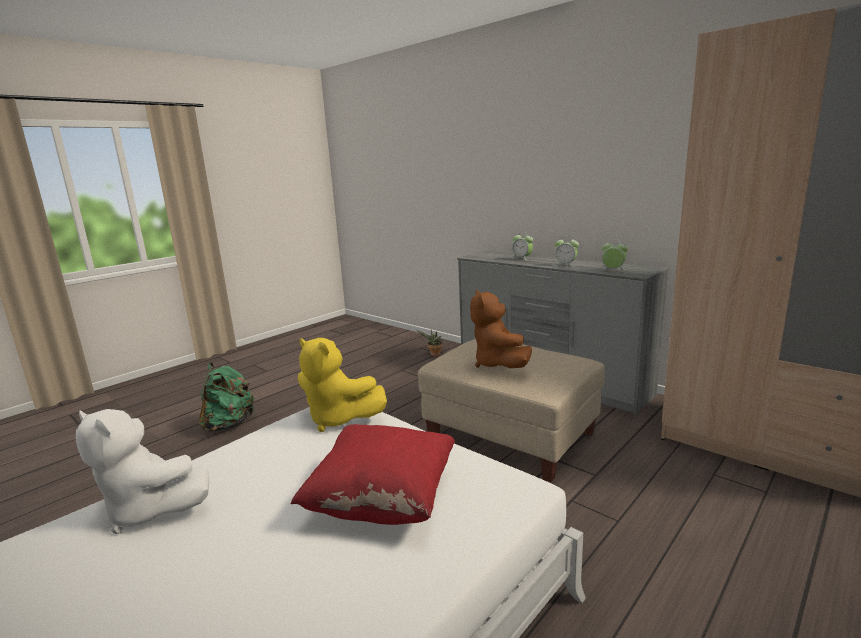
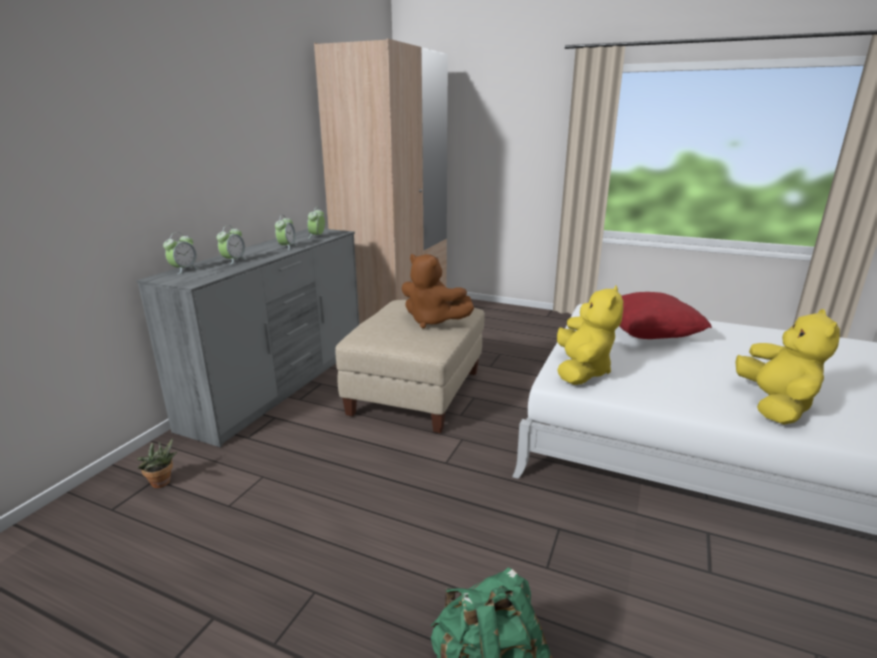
camera: 110 degrees left, 5 degrees up
(150, 510) = (775, 406): white plush toy -> yellow plush toy
(498, 364) = (433, 321): brown plush toy -> brown plush toy turned 60 degrees clockwise
(502, 254) = (184, 270): none -> alarm clock

